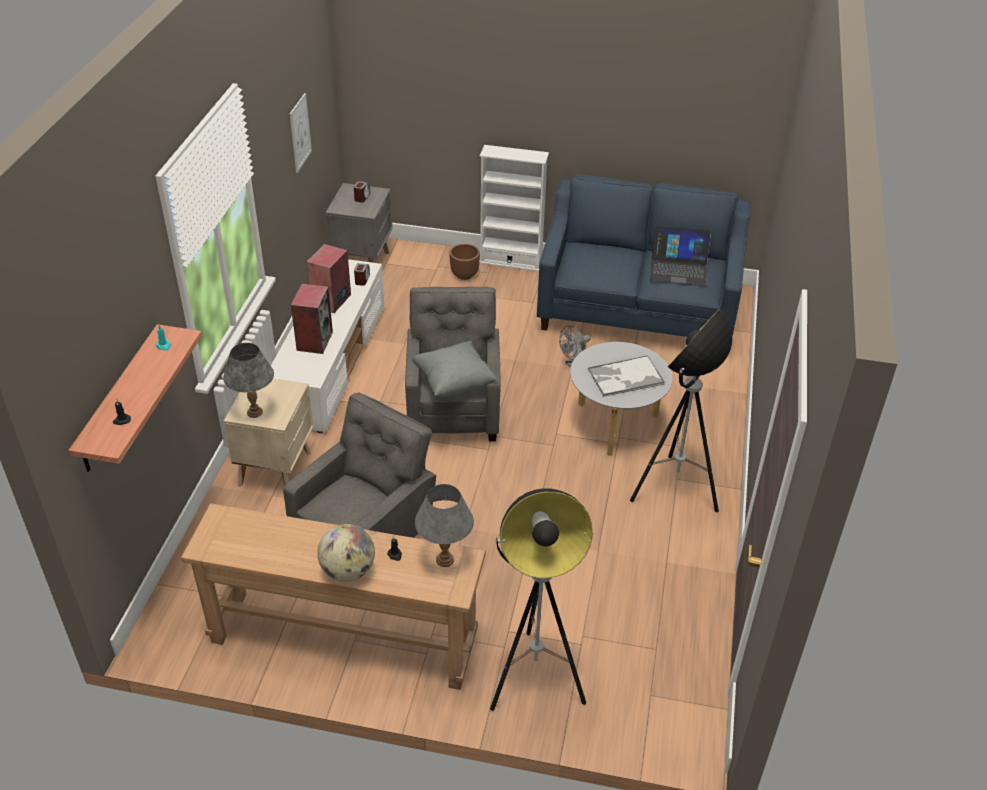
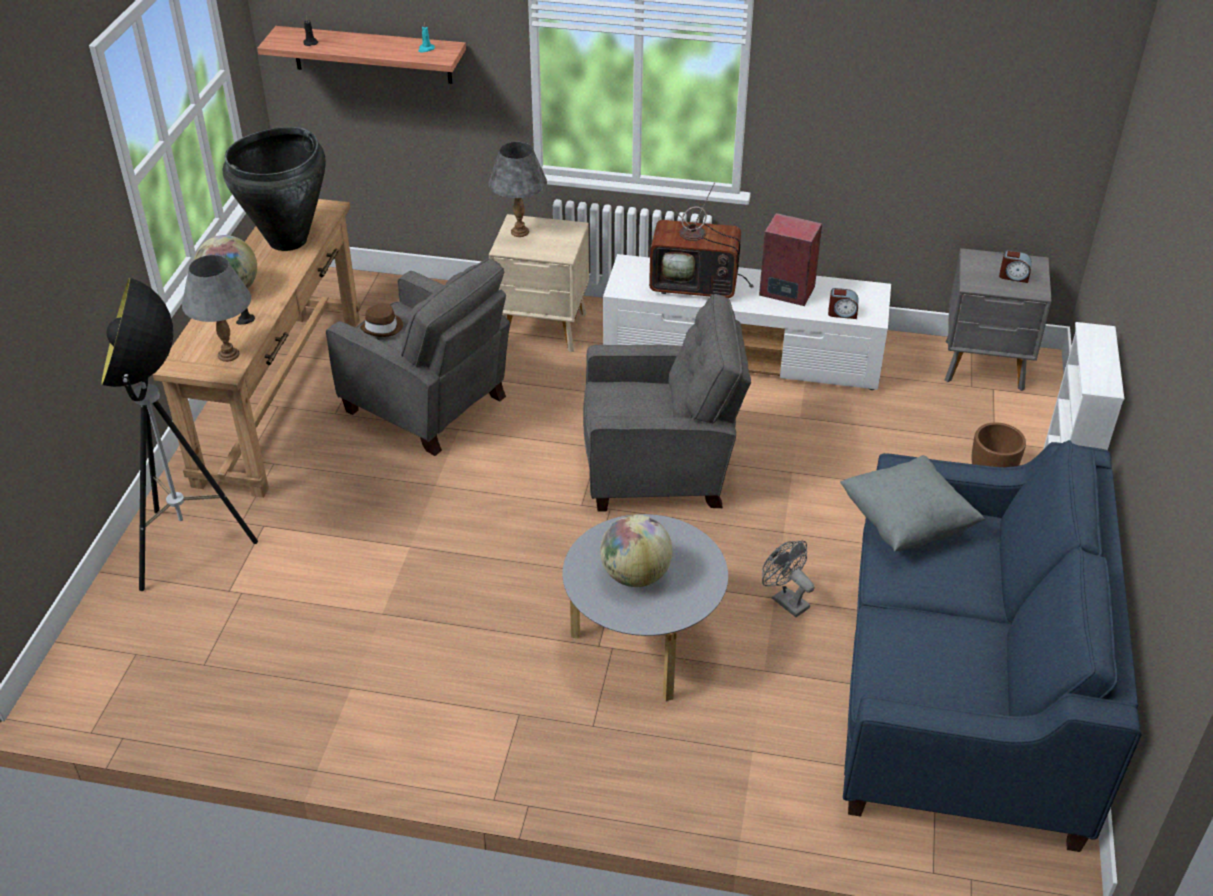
camera: 90 degrees right, 0 degrees up
(270, 540) = (287, 240): none -> black vase
(300, 133) = (937, 100): picture -> none
(314, 340) = (697, 284): speaker -> television
(346, 511) = (383, 327): none -> brown hat
(454, 383) = (617, 403): grey pillow -> grey pillow (906, 523)
(625, 377) = (635, 575): tray -> globe
(674, 491) = (492, 709): floor lamp -> none
(678, 268) = (946, 655): laptop -> none

